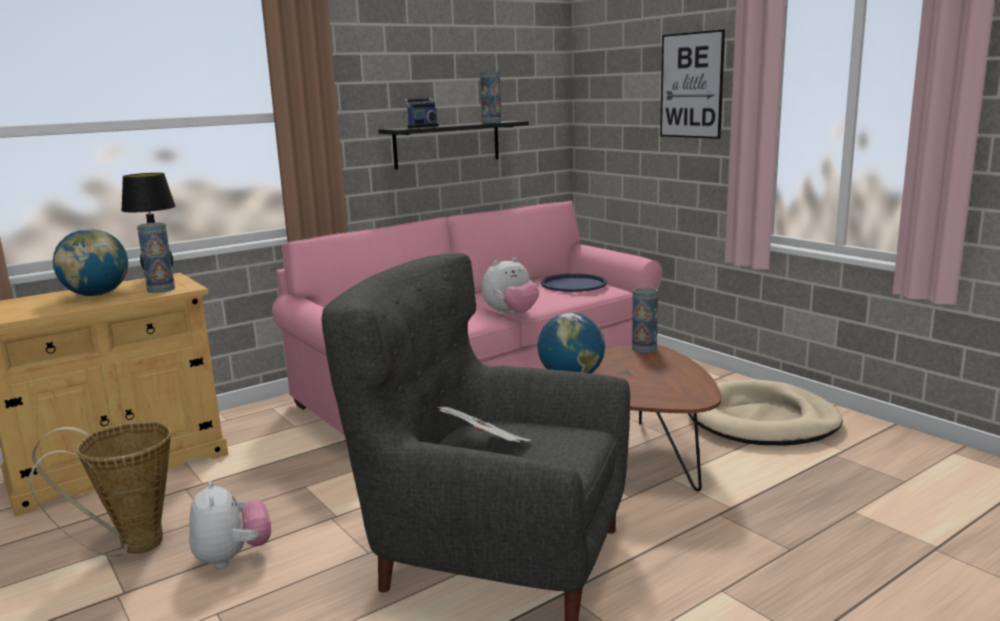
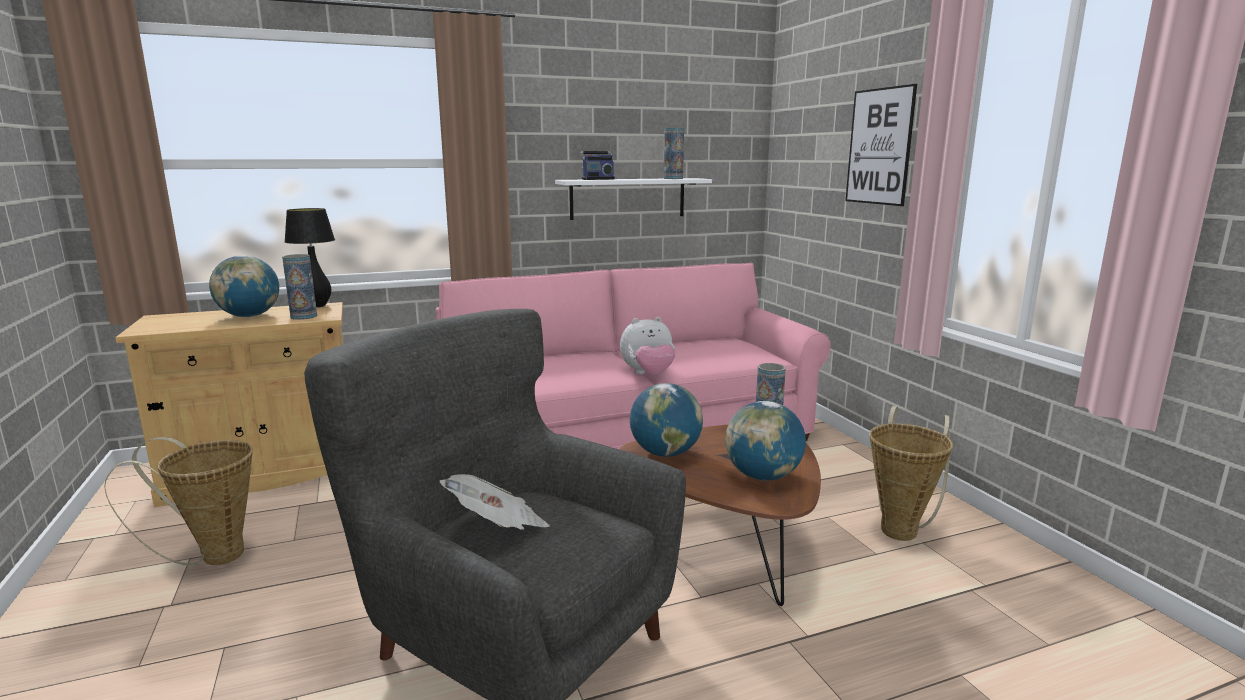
camera: 15 degrees right, 0 degrees up
(232, 557) = (282, 587): plush toy -> none
(447, 144) = (628, 198): black shelf -> white shelf
(573, 284) = (733, 349): blue tray -> none
(666, 383) = (762, 476): none -> globe
(761, 420) = (901, 528): beige dog bed -> basket

